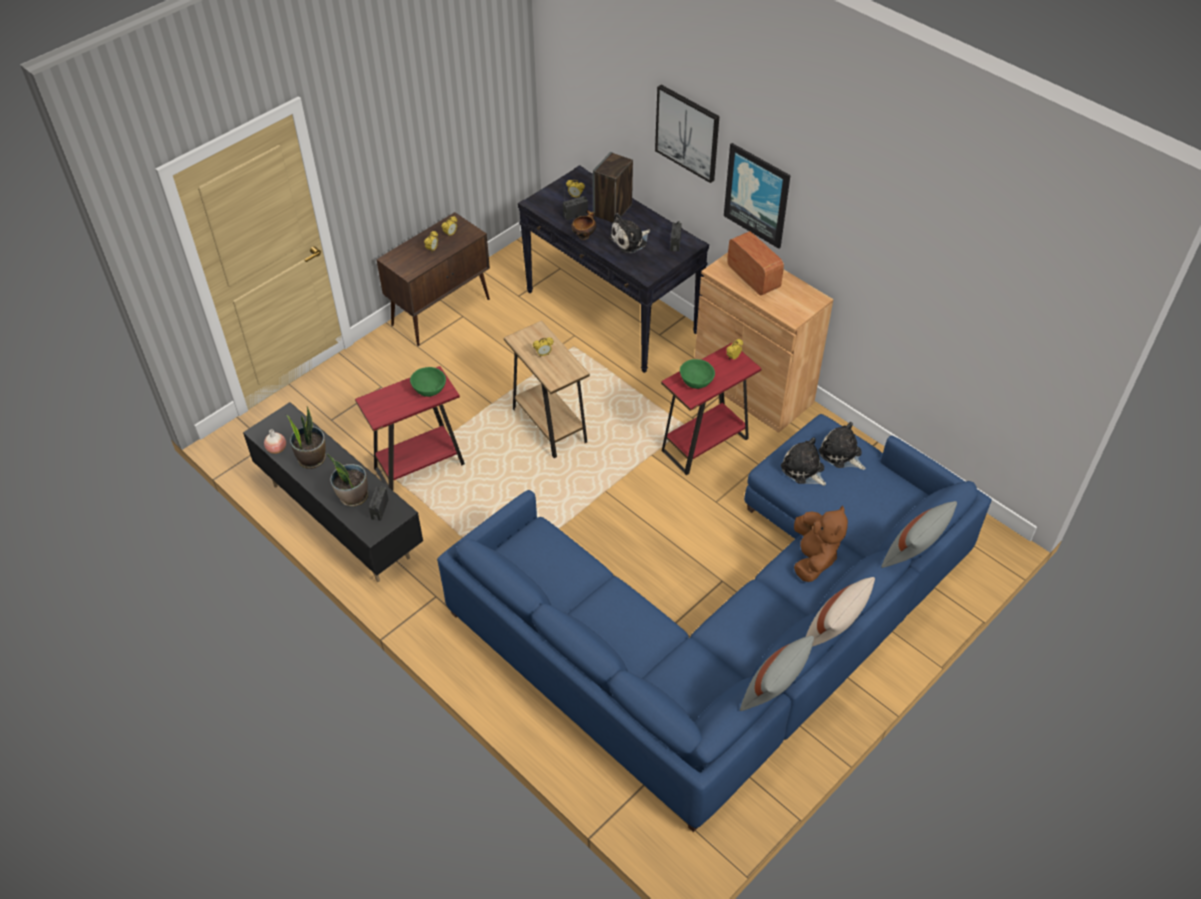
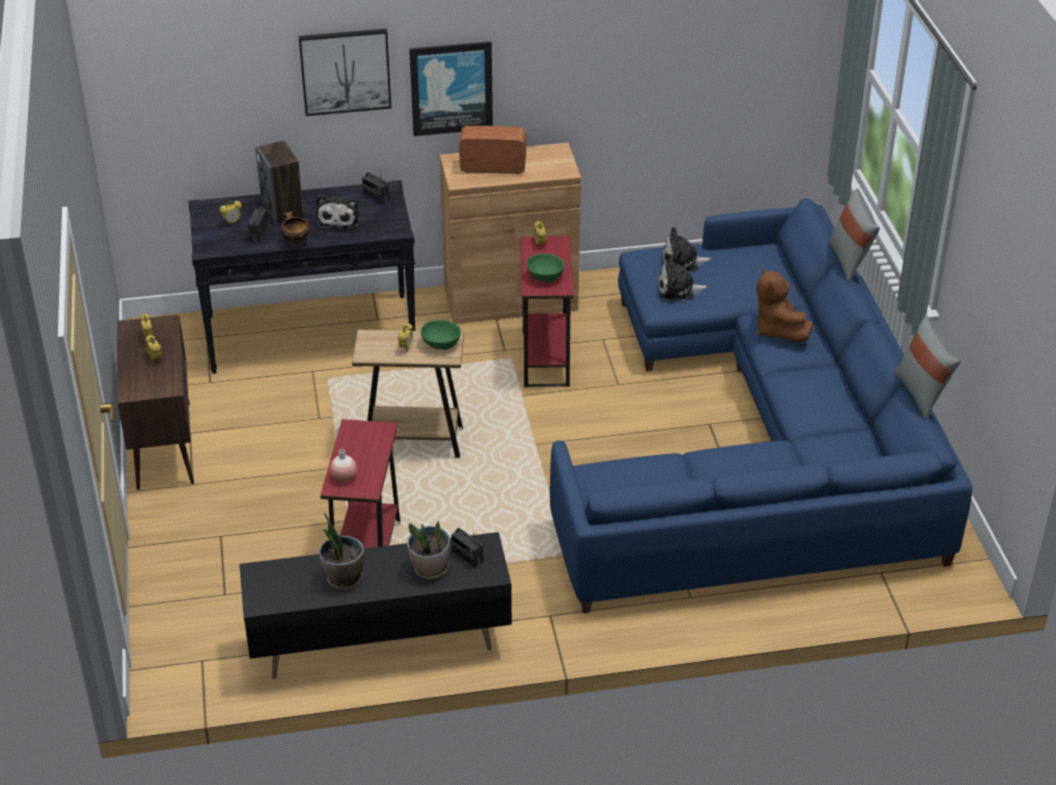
camera: 55 degrees left, 10 degrees down
(277, 449) = (300, 600): vase -> vase (344, 477)
(429, 389) = (367, 439): green bowl -> green bowl (441, 344)
(813, 558) = (777, 330): brown plush toy -> brown plush toy turned 150 degrees counterclockwise
(833, 633) = (891, 336): beige pillow -> none

